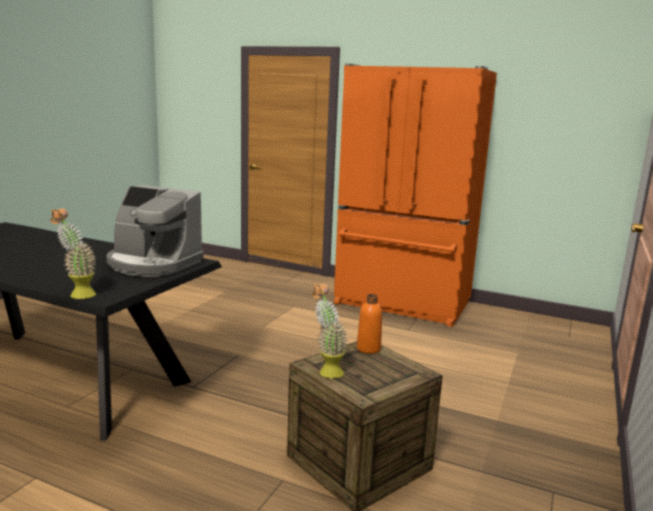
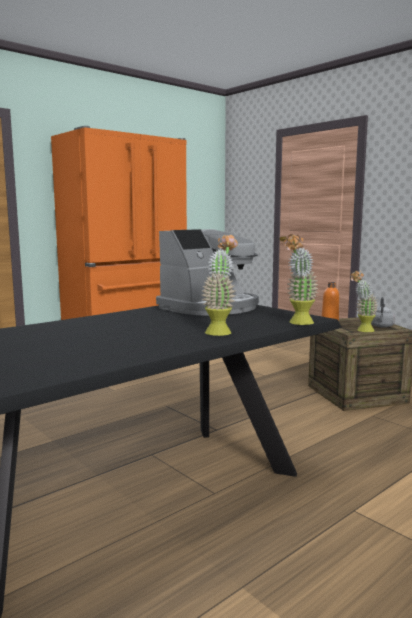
camera: 65 degrees left, 5 degrees down
(43, 275) = (220, 331): none -> potted plant
(369, 383) = (381, 326): none -> grey kettle

